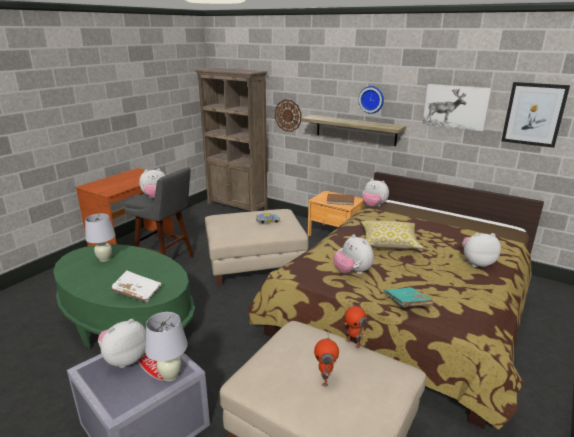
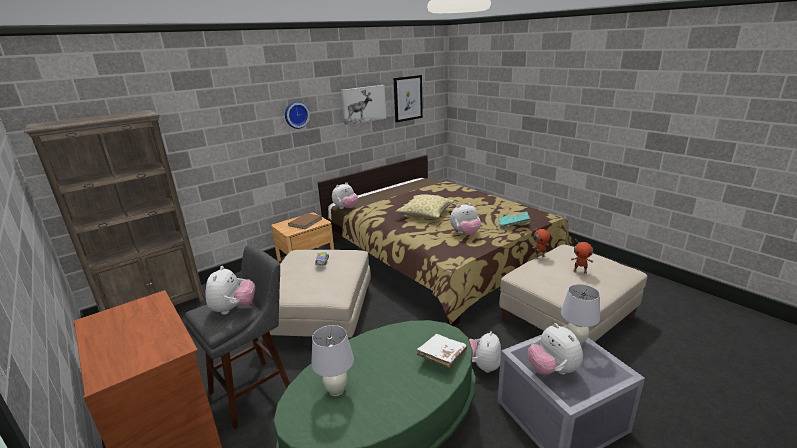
camera: 70 degrees left, 0 degrees up
(288, 115) = (198, 159): wall clock -> none
(355, 130) = (286, 149): shelf -> none
(476, 263) = (469, 196): plush toy -> plush toy (482, 366)

